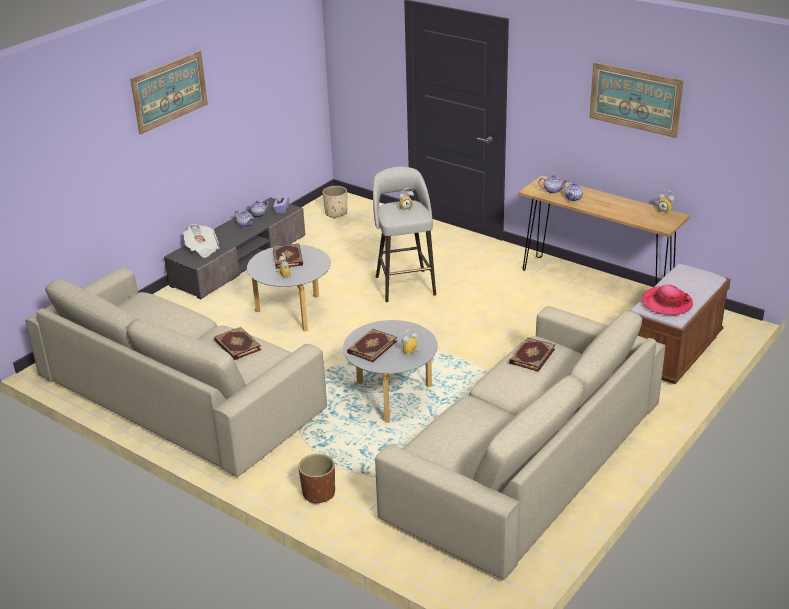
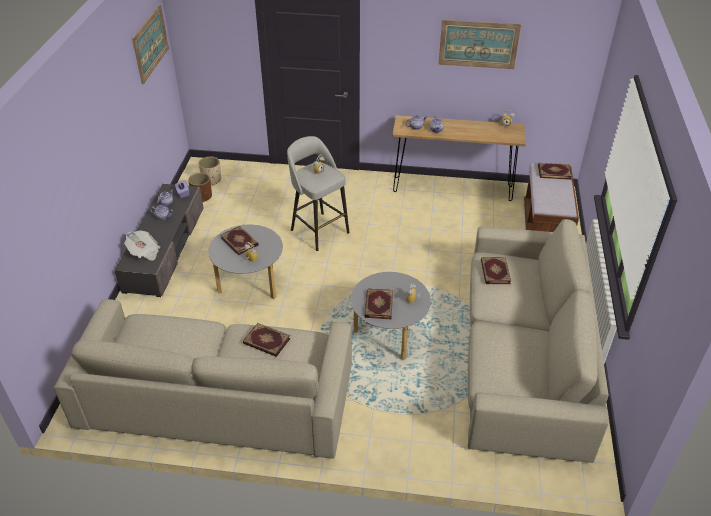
camera: 30 degrees left, 10 degrees up
(169, 91) = (91, 121): picture -> picture (150, 43)
(319, 493) = (405, 444): brown planter -> brown planter (202, 196)
(666, 303) = (553, 199): hat -> none
(697, 277) = (554, 172): none -> book

